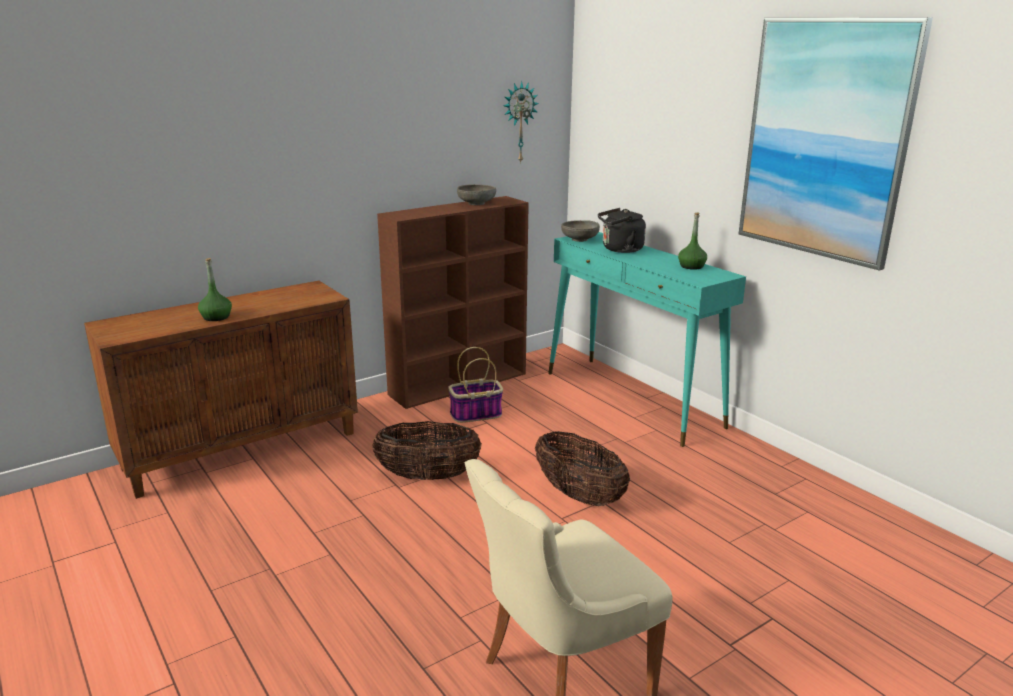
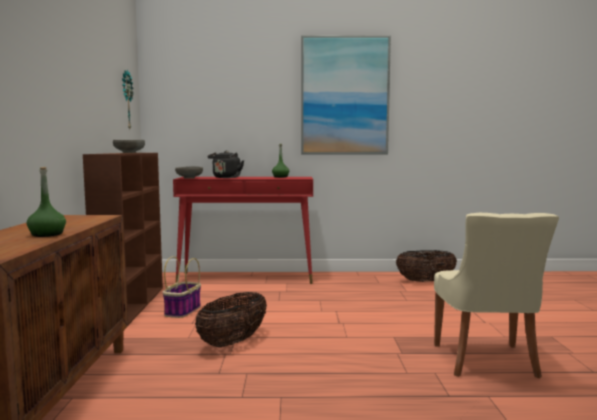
camera: 55 degrees left, 15 degrees down
(579, 495) = (322, 313): basket -> basket (425, 281)
(632, 399) = (247, 278): turquoise console table -> red console table

